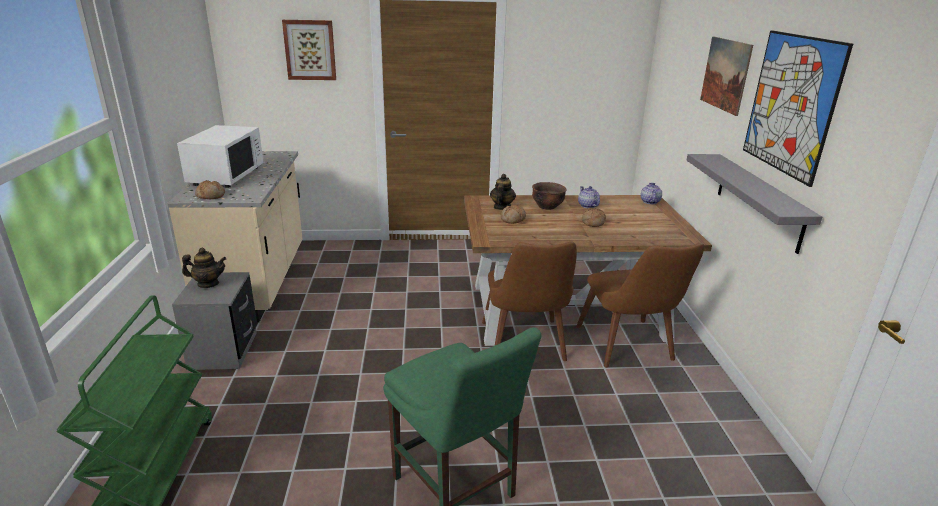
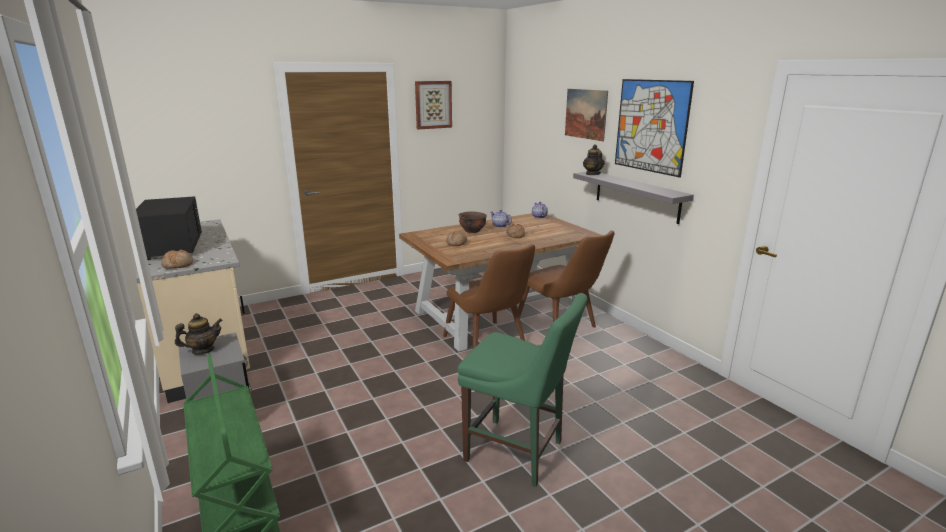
camera: 25 degrees left, 5 degrees down
(226, 176) = (172, 248): white microwave -> black microwave
(310, 50) = (219, 121): picture -> picture (433, 104)
(501, 207) = (438, 236): teapot -> teapot (592, 174)

